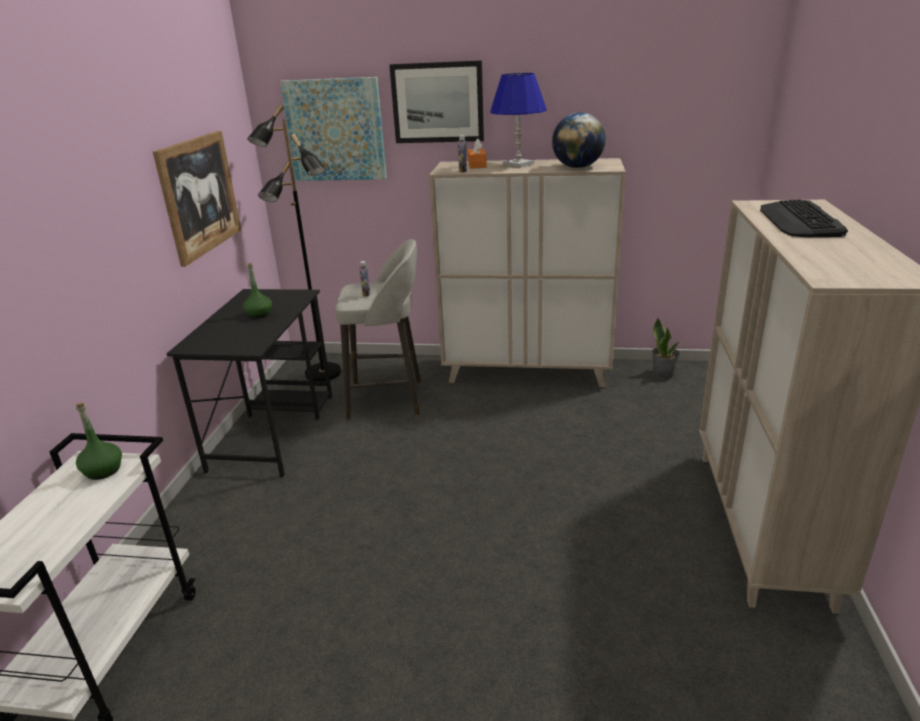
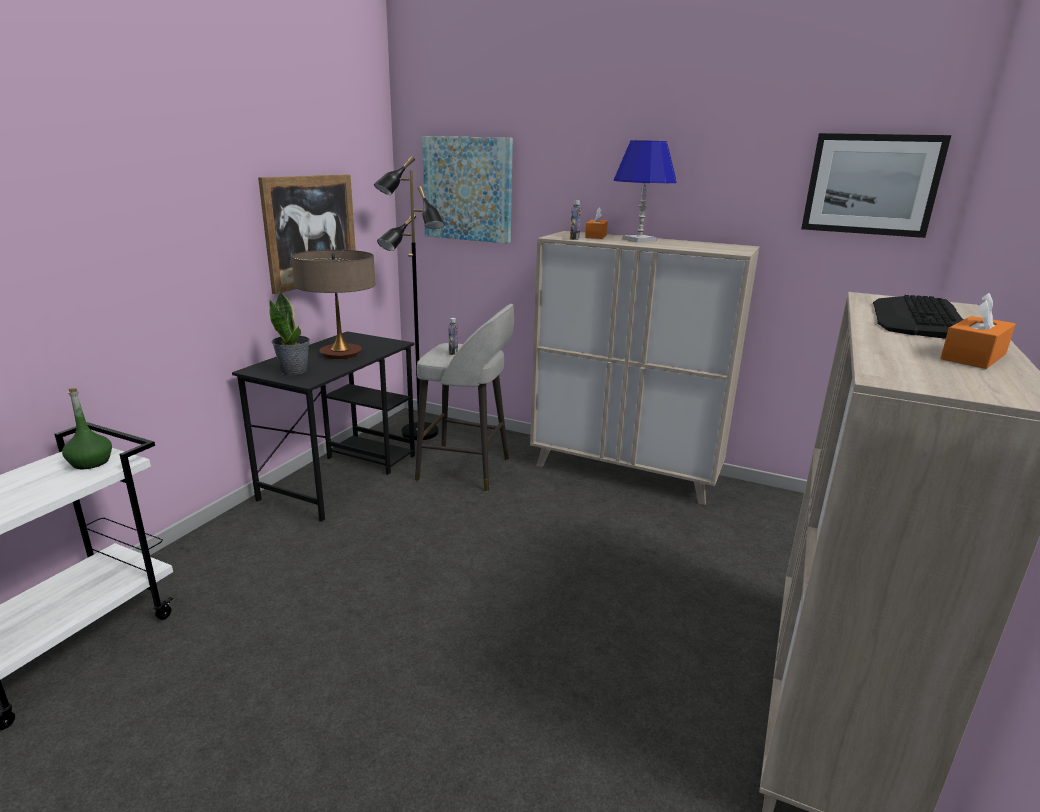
camera: 15 degrees right, 5 degrees down
(259, 314) = (341, 354): green bottle -> table lamp
(438, 102) = (569, 169): picture -> picture (871, 184)
(577, 167) = (700, 248): globe -> none
(663, 374) = (782, 505): potted plant -> potted plant (294, 371)
(861, 250) = (973, 356): none -> orange tissue box

